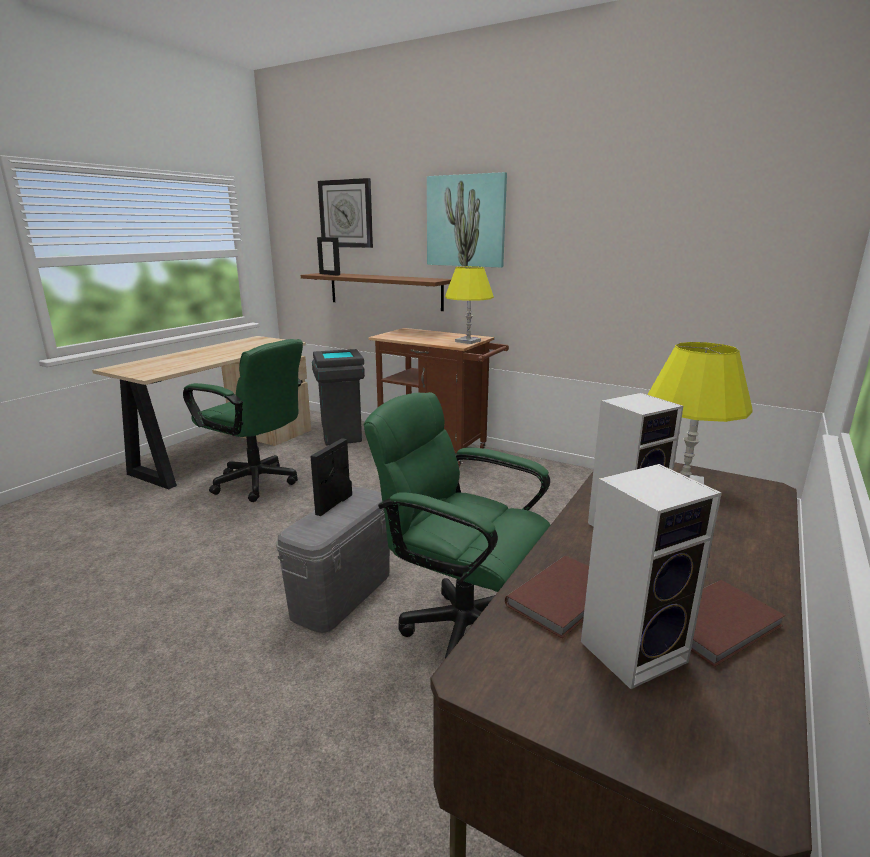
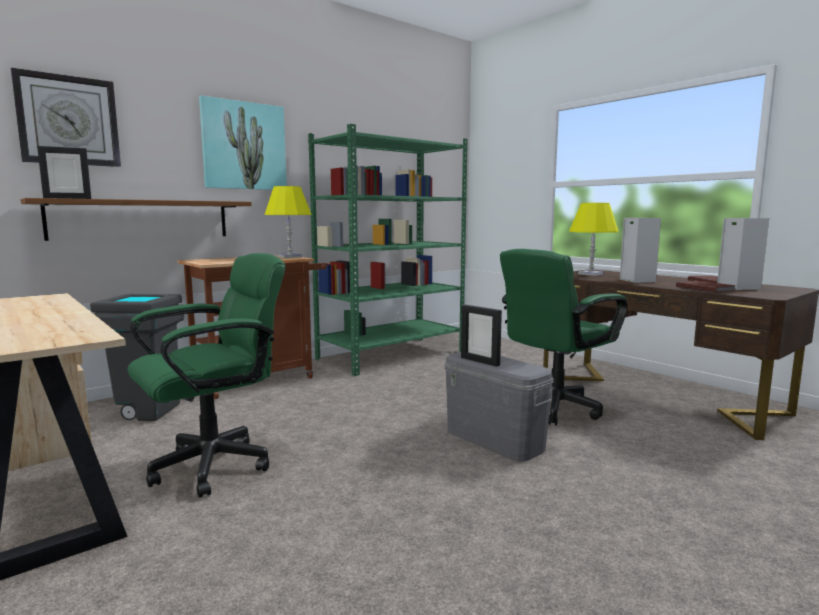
camera: 70 degrees left, 10 degrees down
(580, 486) = (391, 355): none -> green bookcase

